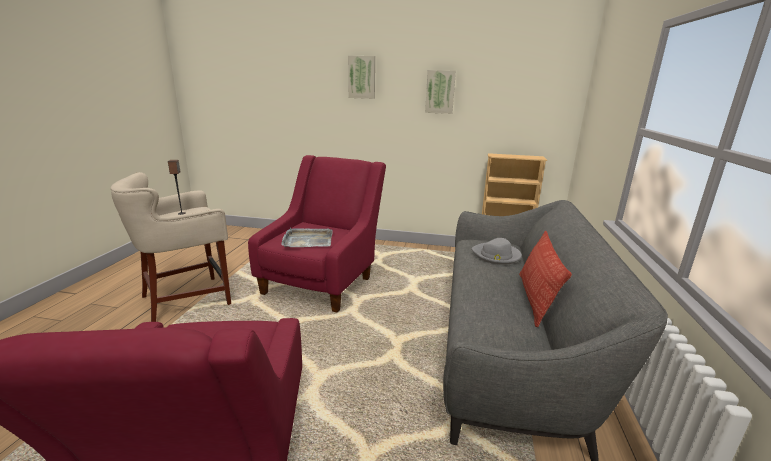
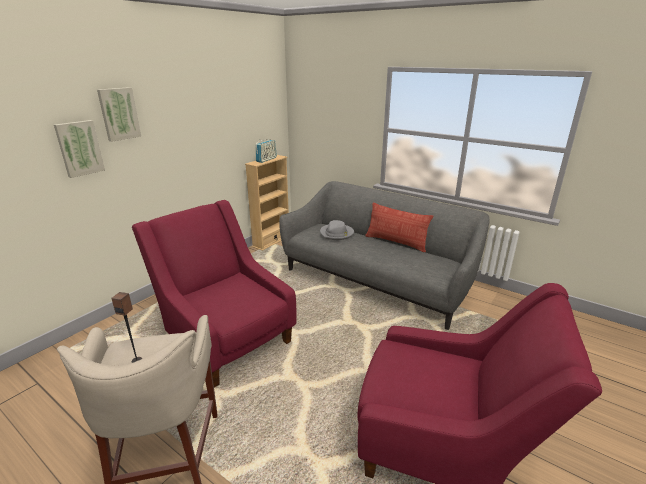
camera: 65 degrees left, 5 degrees up
(307, 240) = (241, 300): grey tray -> none
(440, 92) = (199, 117): picture -> picture (79, 148)
(515, 156) = (266, 159): none -> radio

